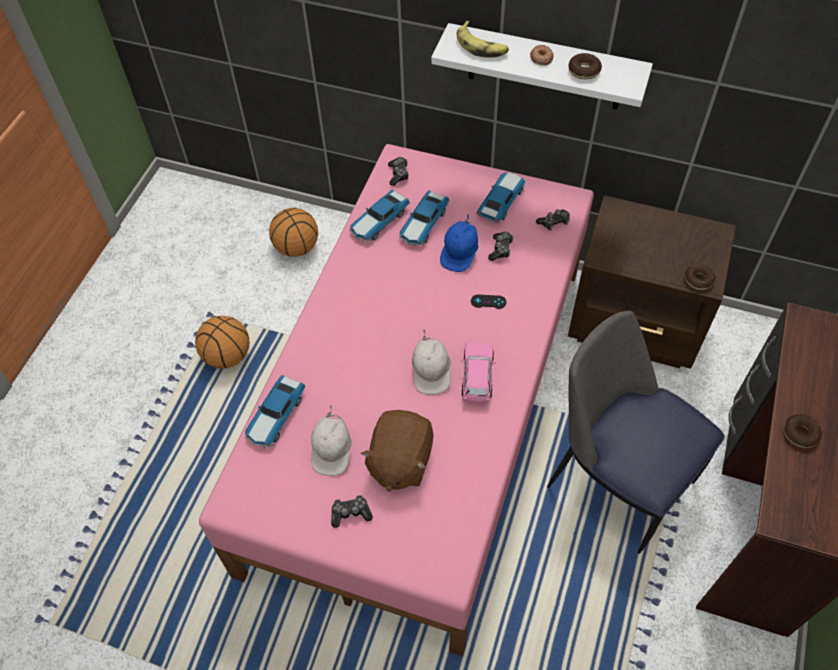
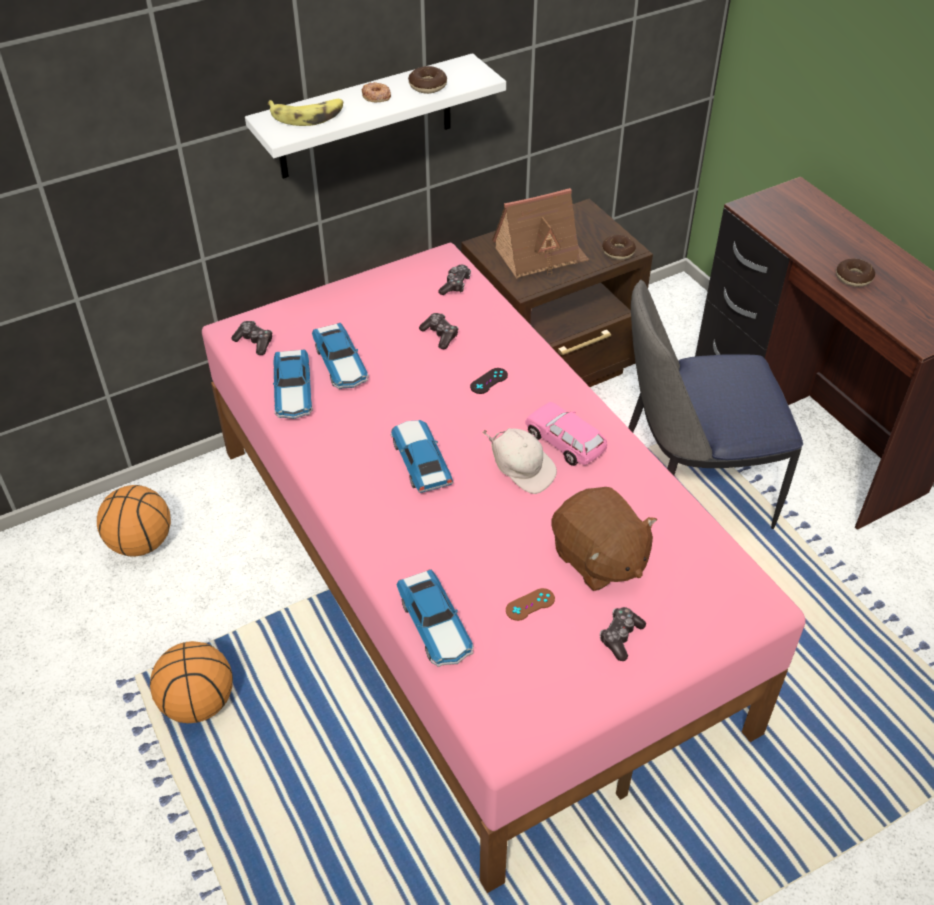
camera: 50 degrees left, 10 degrees down
(332, 450) = (530, 604): white cap -> brown game controller
(460, 253) = (409, 363): blue cap -> none
(501, 201) = (386, 299): toy car -> toy car (420, 462)
(641, 242) = (539, 255): none -> toy house

